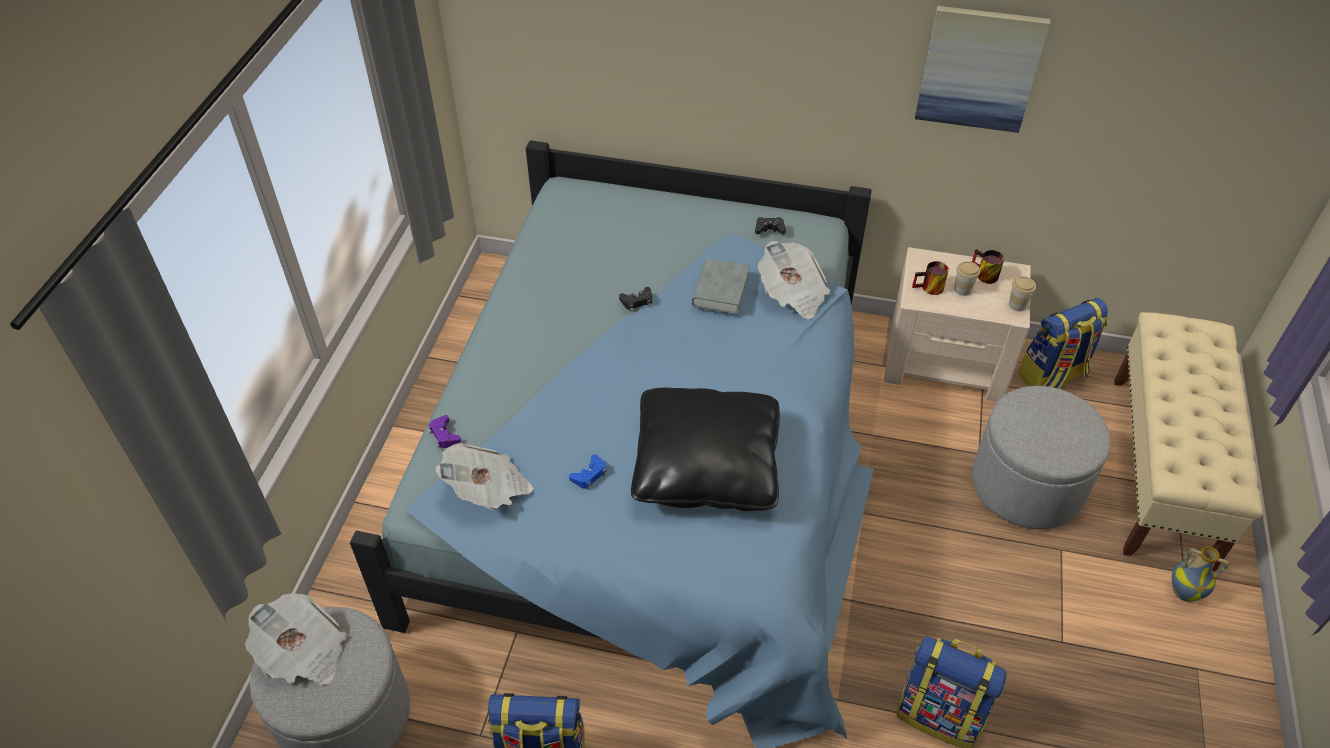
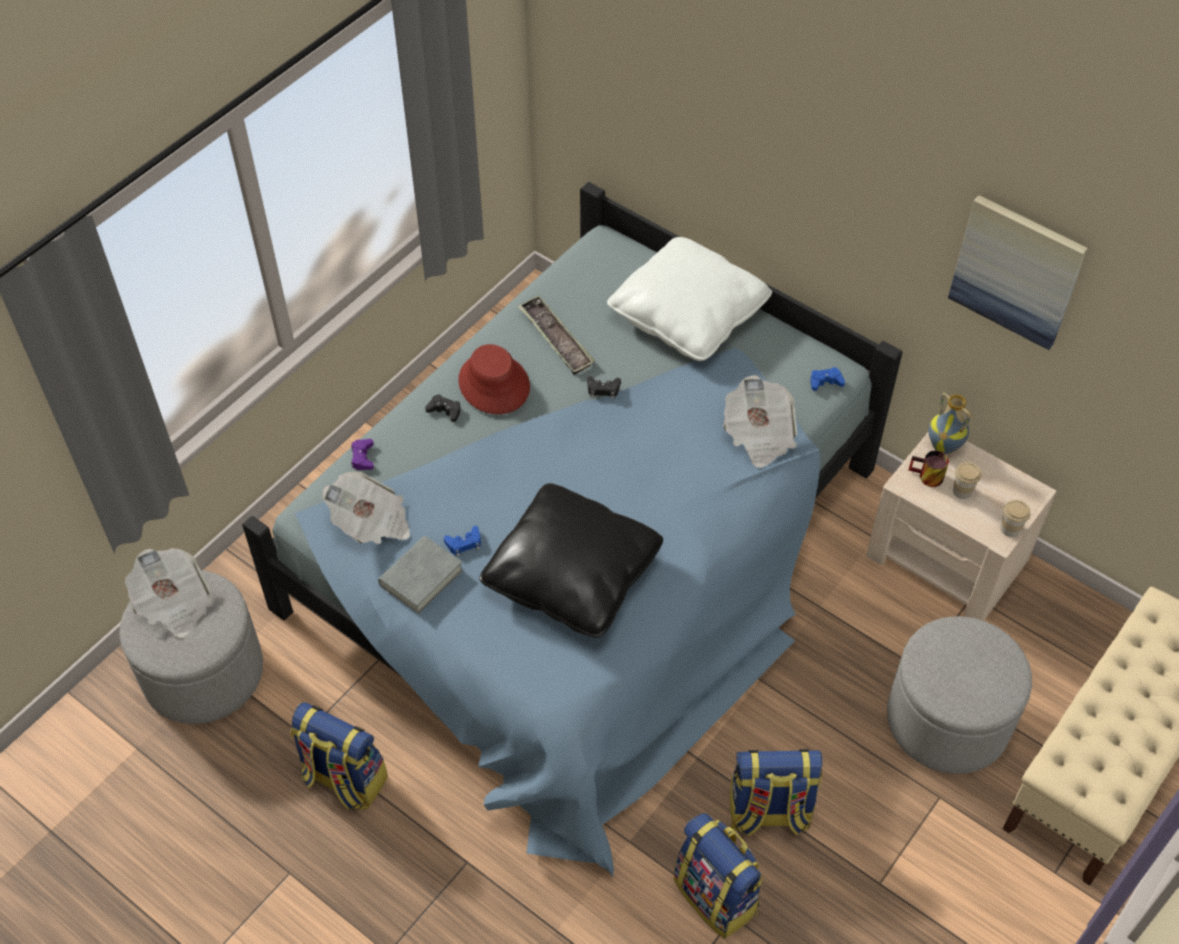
camera: 25 degrees right, 5 degrees up
(534, 330) = (493, 384): none -> red hat
(568, 276) = (556, 339): none -> tray
(671, 222) = (688, 315): none -> white pillow
(720, 290) = (689, 406): grey book -> grey book (421, 578)
(769, 229) = (780, 357): black game controller -> black game controller (445, 411)
(816, 236) = (825, 382): none -> blue game controller
(983, 275) = (995, 483): mug -> none
(1052, 376) = (1054, 618): backpack -> backpack (768, 812)
(1184, 591) = (1042, 891): vase -> vase (945, 446)

